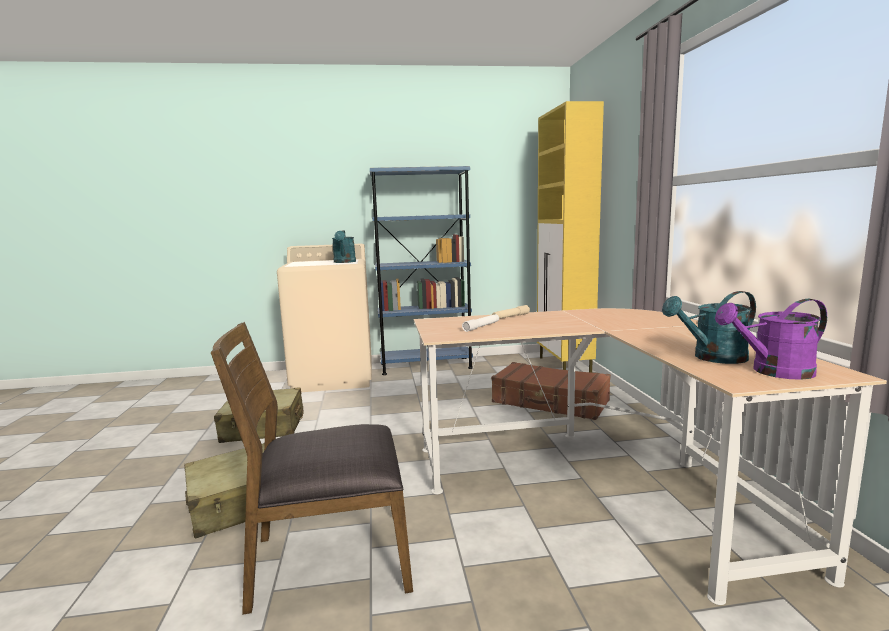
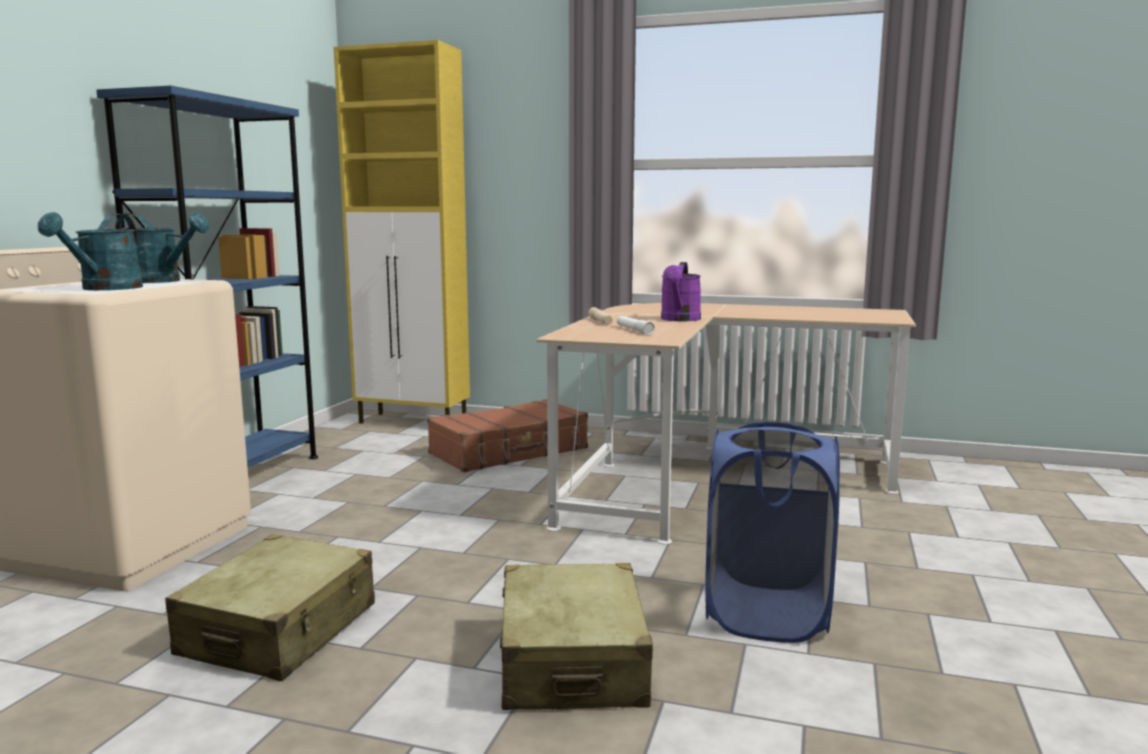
camera: 65 degrees left, 0 degrees up
(329, 560) = (766, 615): brown chair -> blue laundry basket
(712, 358) = (832, 315): turquoise watering can -> turquoise watering can (105, 289)
(774, 372) = (876, 315): purple watering can -> purple watering can (679, 320)

